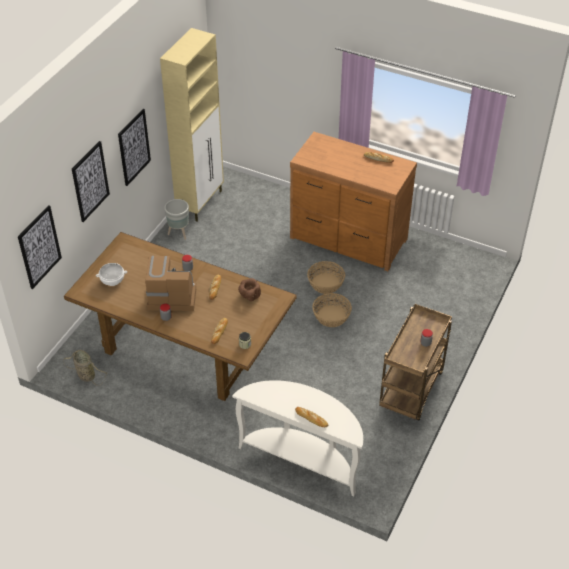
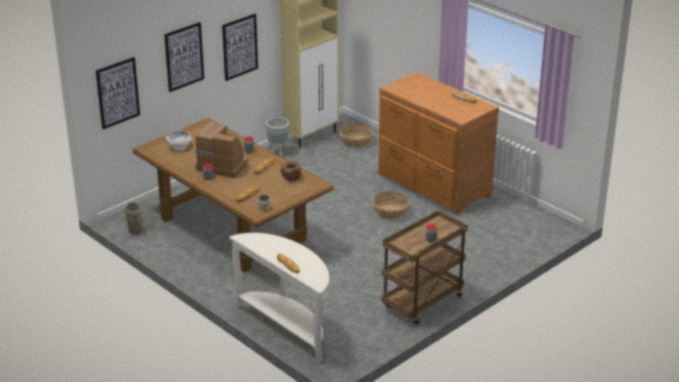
camera: 20 degrees right, 15 degrees down
(331, 316) = (381, 236): basket -> basket (356, 142)

